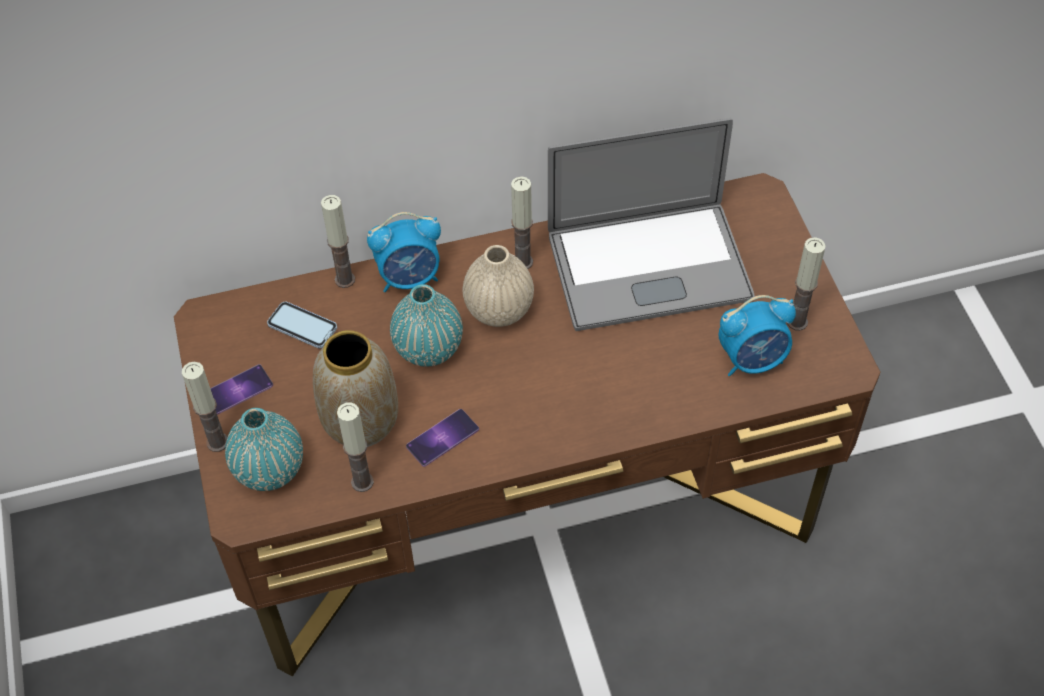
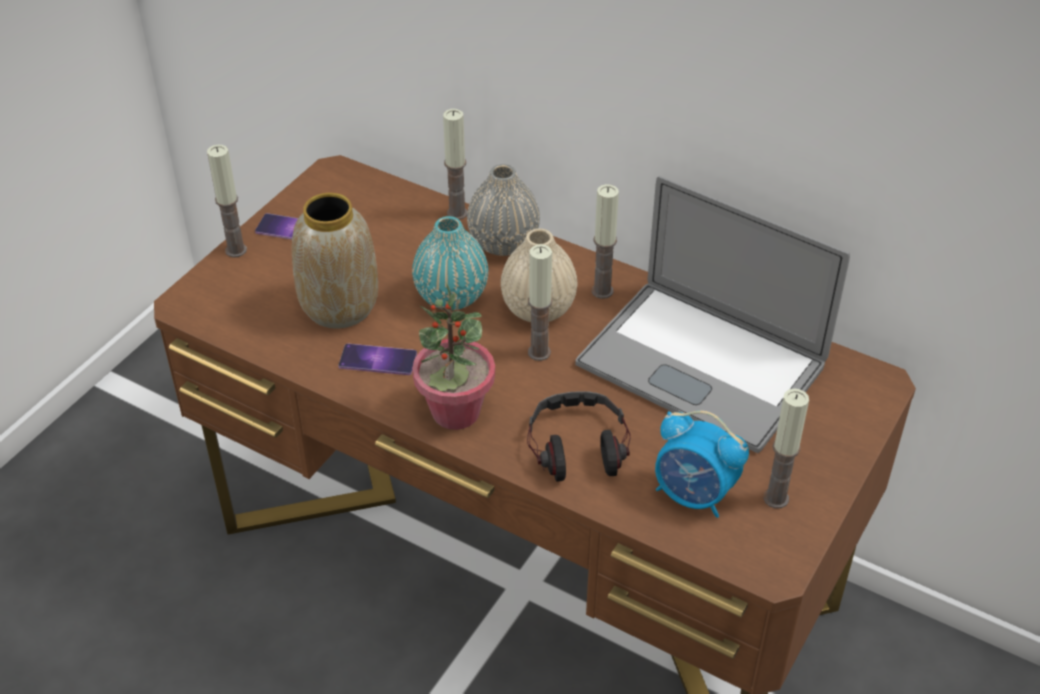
camera: 45 degrees right, 10 degrees down
(269, 469) = (242, 290): turquoise vase -> none
(302, 326) = (387, 221): phone -> none
(362, 482) = (286, 344): candle -> candle (539, 352)
(410, 278) = (503, 243): alarm clock -> grey vase
(544, 430) = (455, 412): none -> potted plant
(647, 387) = (577, 445): none -> headphones

